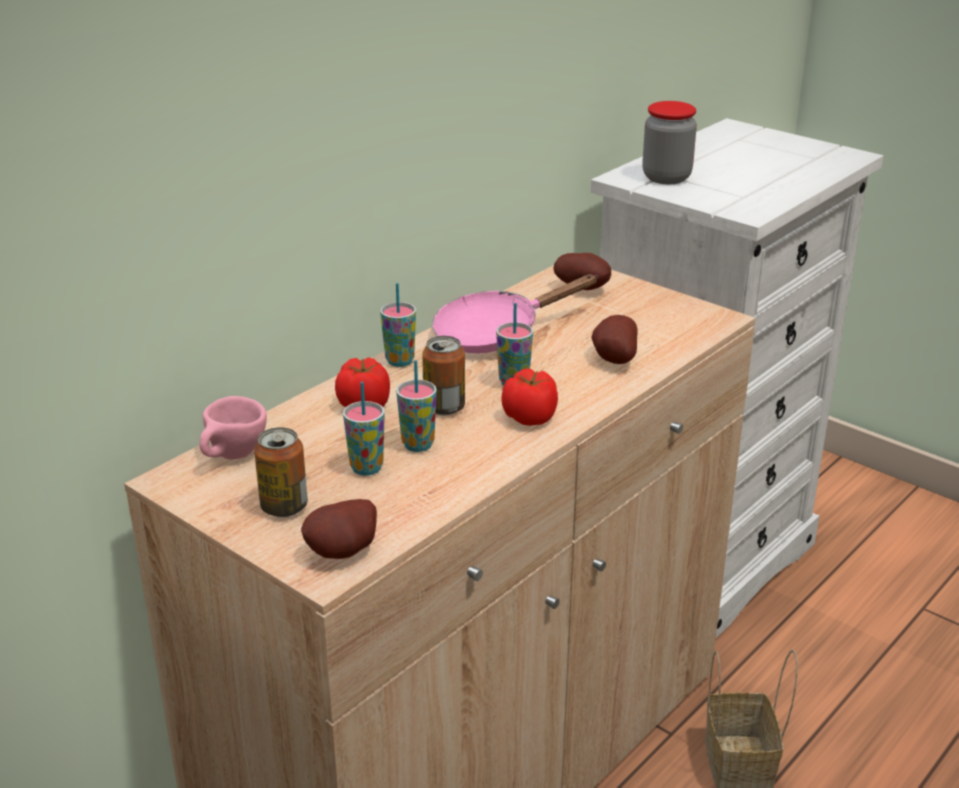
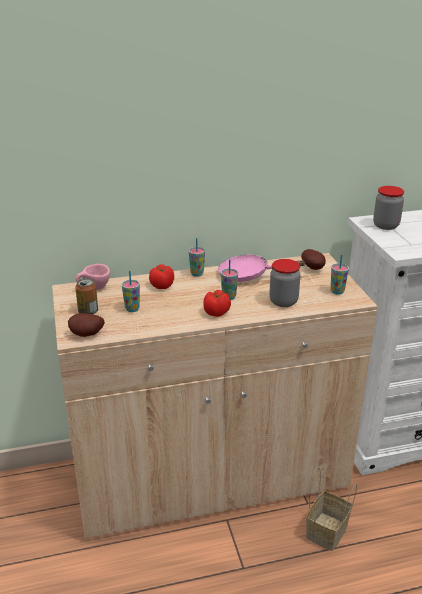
camera: 35 degrees right, 0 degrees up
(418, 445) = (161, 307): cup -> cup (337, 291)
(444, 407) = (189, 297): can -> none
(613, 359) = (283, 301): potato -> jar

